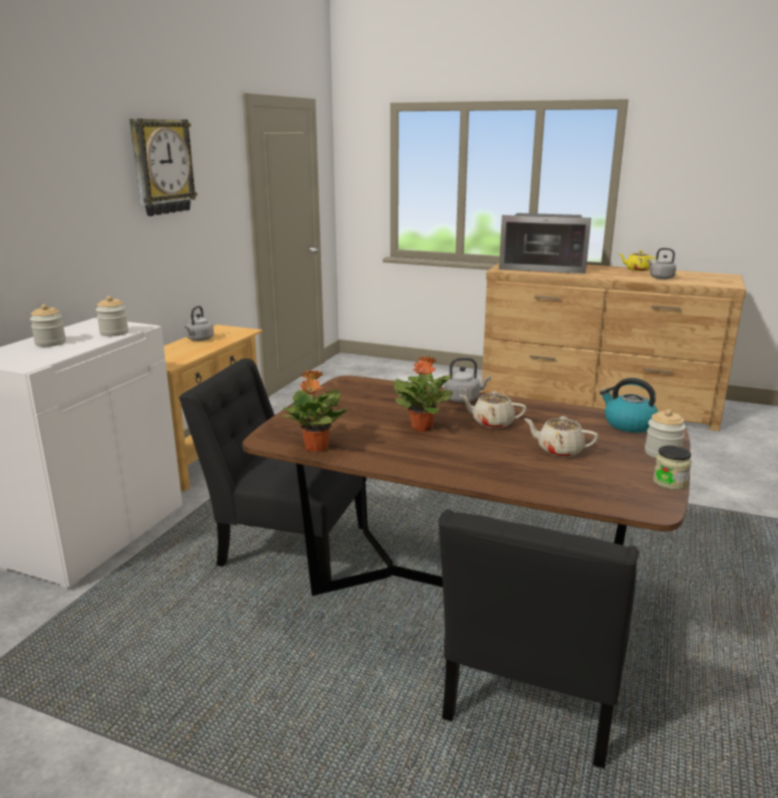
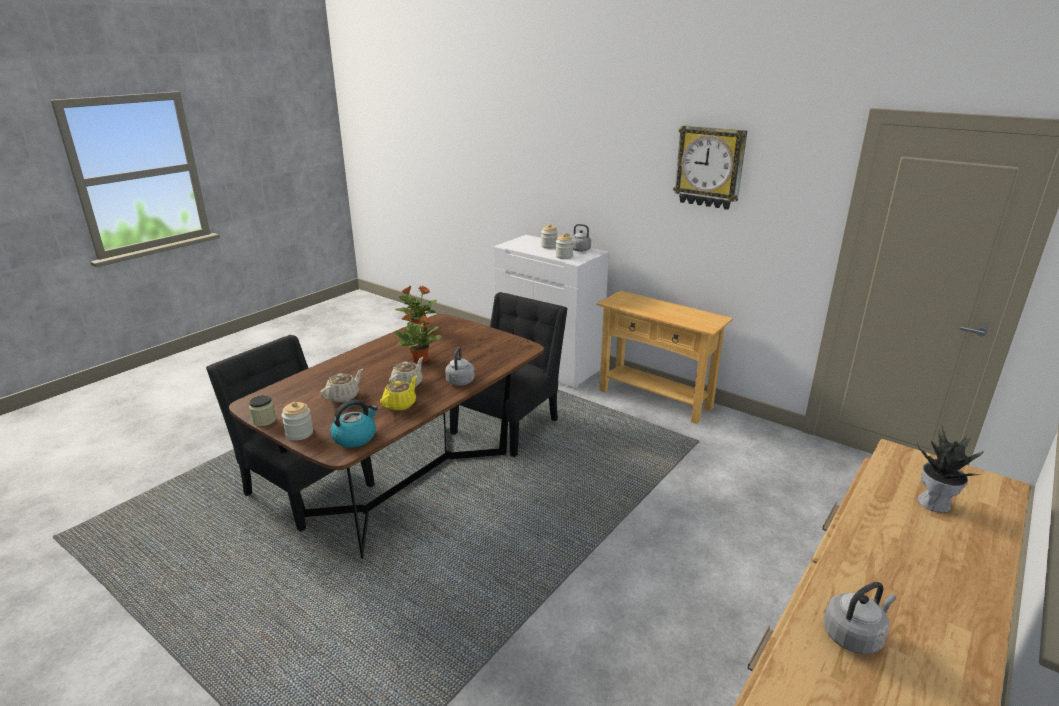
camera: 105 degrees right, 5 degrees up
(199, 339) = (679, 311): grey kettle -> grey kettle (579, 249)
(543, 267) = (935, 503): microwave -> potted plant
(637, 269) = (963, 641): yellow teapot -> yellow teapot (400, 404)

